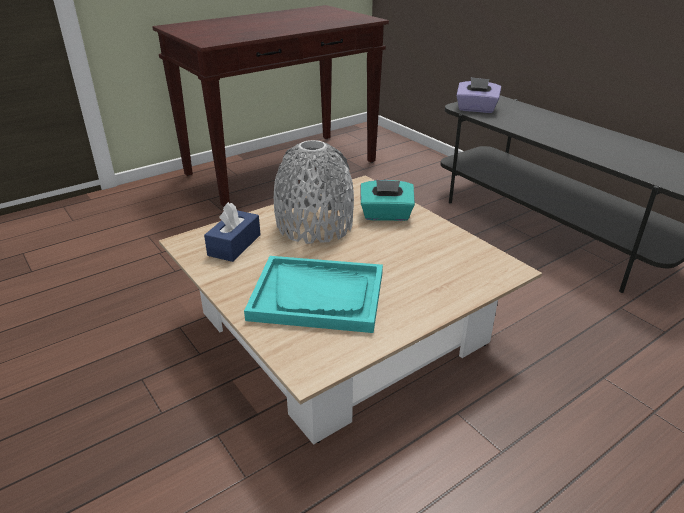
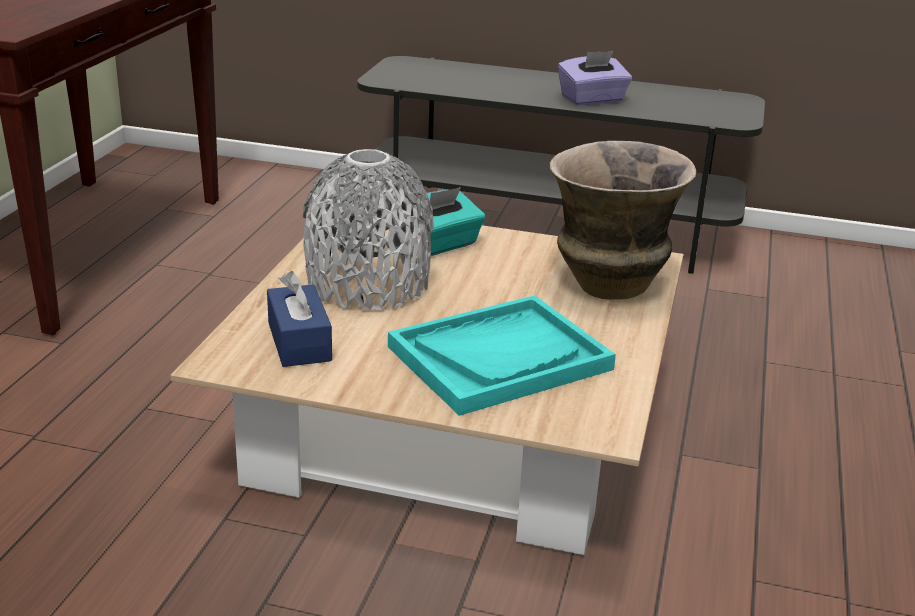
camera: 40 degrees left, 5 degrees down
(450, 278) = (608, 288): none -> vase
(476, 109) = (406, 79): purple tissue box -> purple tissue box (592, 100)

